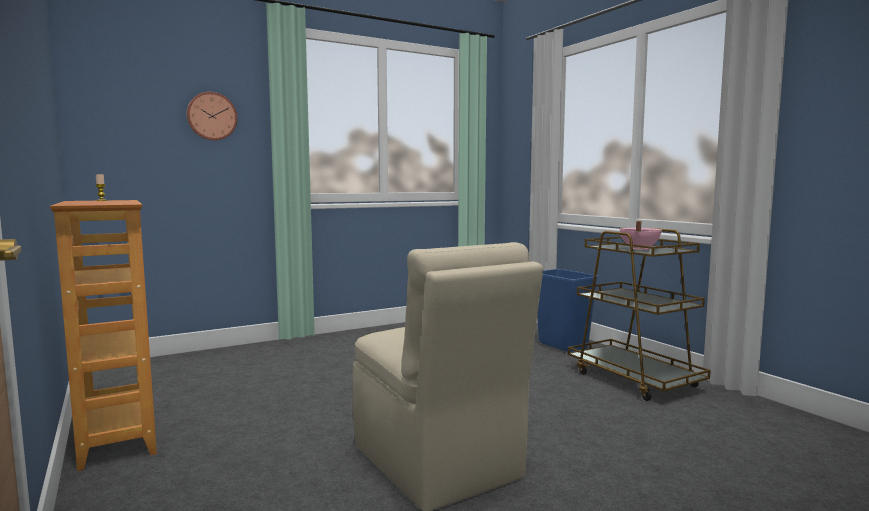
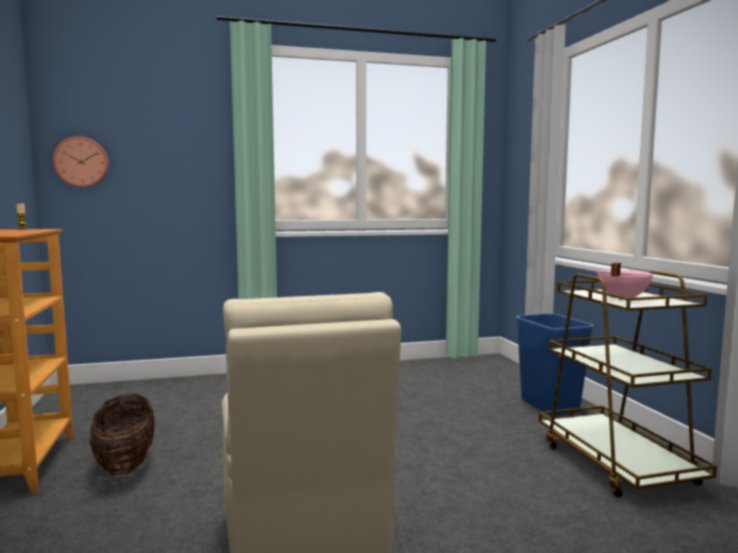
camera: 15 degrees right, 0 degrees up
(211, 116) = (176, 142): wall clock -> wall clock (81, 162)
(226, 422) = (125, 464): none -> basket

